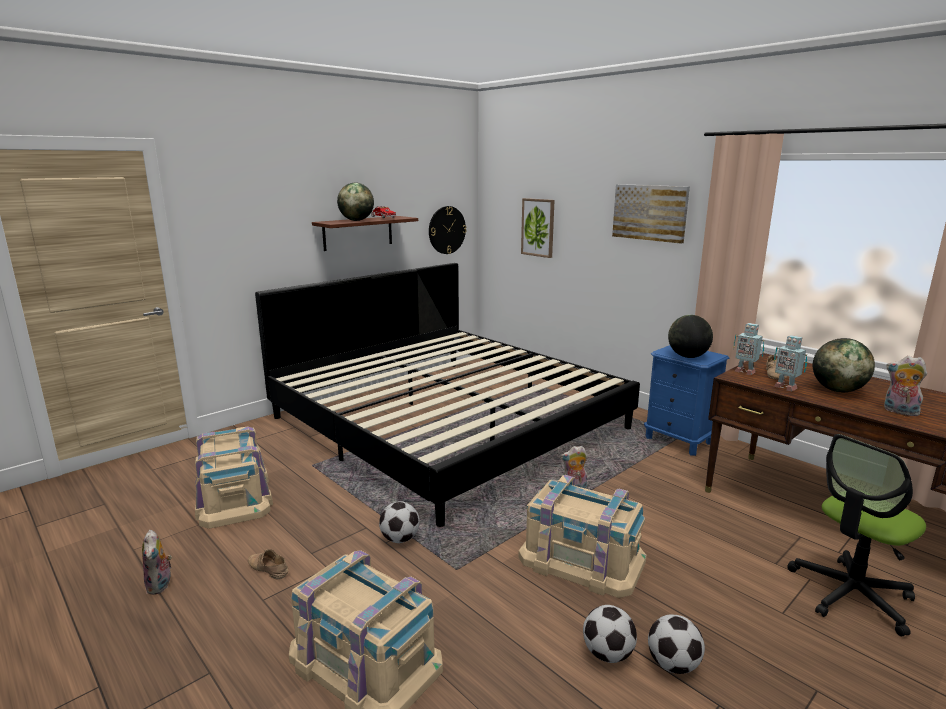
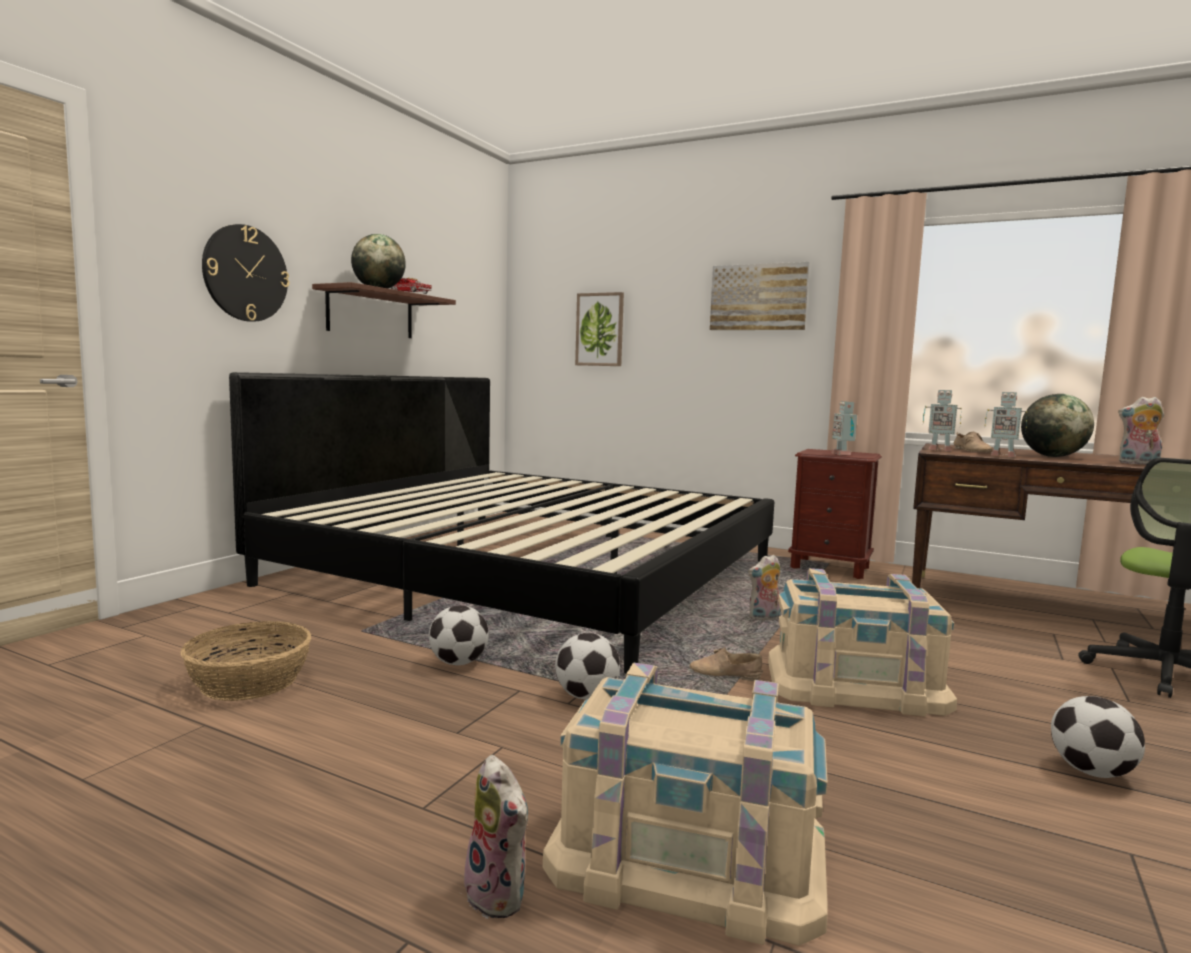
camera: 20 degrees left, 10 degrees down
(160, 585) = (187, 822): plush toy -> plush toy (500, 894)
(234, 497) = (250, 681): beige storage box -> basket
(267, 569) = (394, 764): beige shoe -> beige shoe (725, 674)
(446, 230) = (473, 333): wall clock -> wall clock (245, 273)
(607, 654) = (1006, 776): football -> football (458, 663)
(679, 440) = (830, 568): blue nightstand -> brown nightstand
(688, 356) = (842, 454): globe -> toy robot

